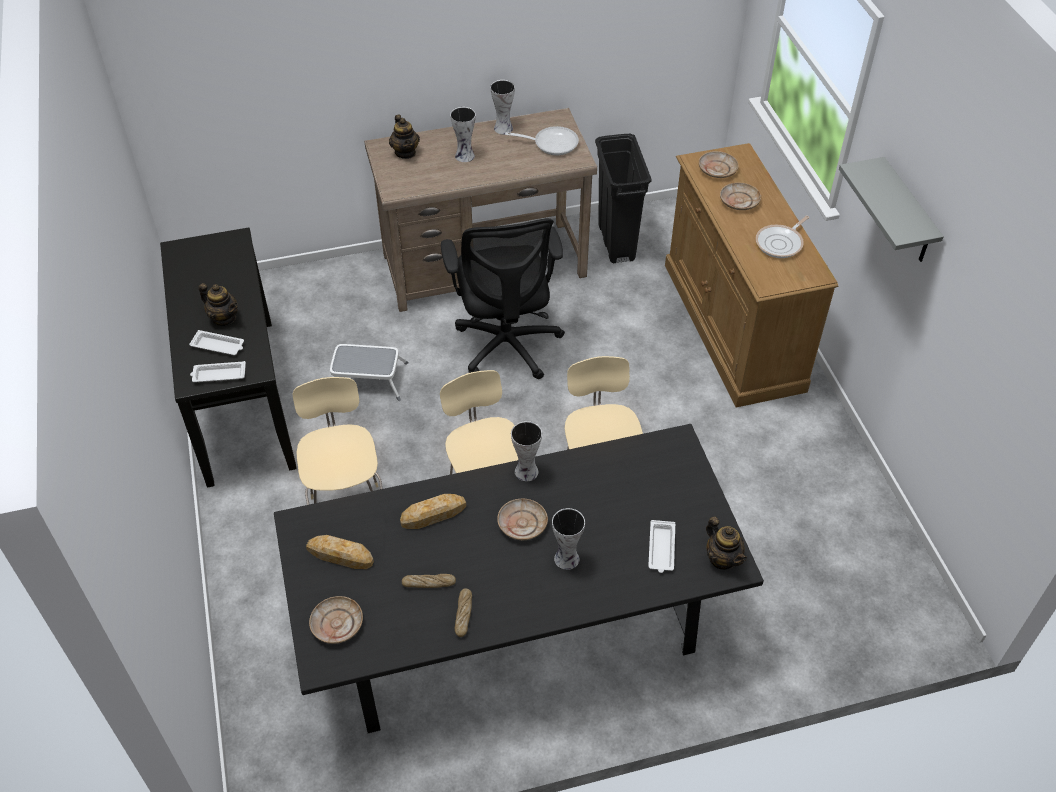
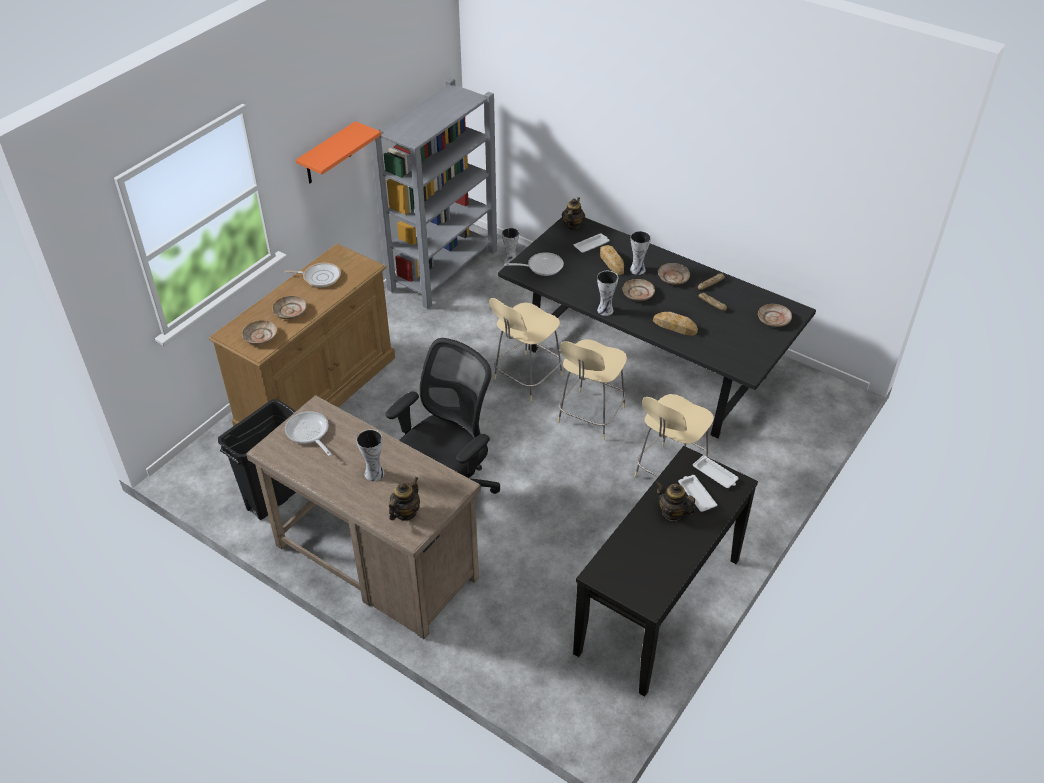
camera: 130 degrees left, 5 degrees down
(224, 318) = (672, 513): teapot -> teapot turned 45 degrees counterclockwise
(340, 555) = (741, 343): bread -> bread (611, 262)
(367, 378) = (560, 547): grey step ladder -> none
(503, 128) = (313, 474): vase -> vase (510, 261)
(515, 584) = (673, 277): none -> beige plate
(663, 468) = (541, 267): none -> frying pan
(875, 542) = (443, 269): none -> grey bookcase
(907, 214) = (328, 154): grey shelf -> orange shelf

